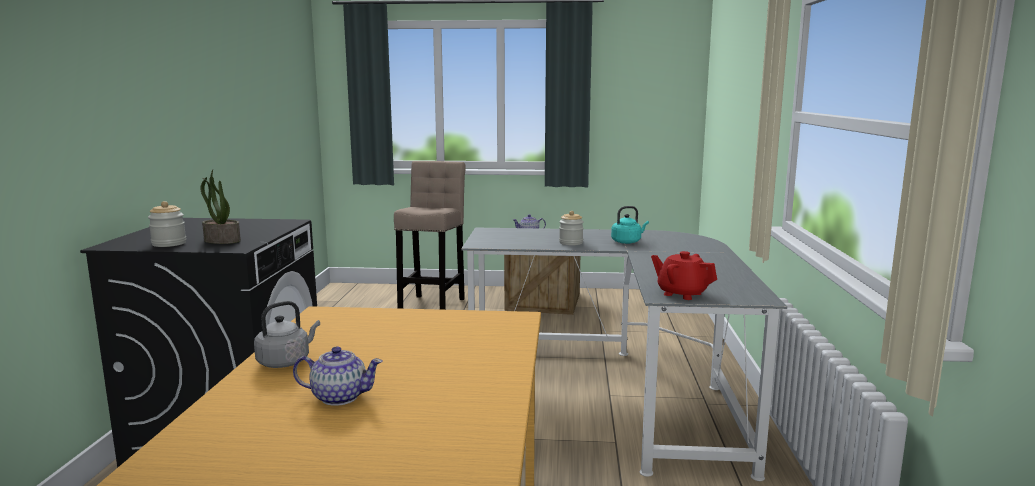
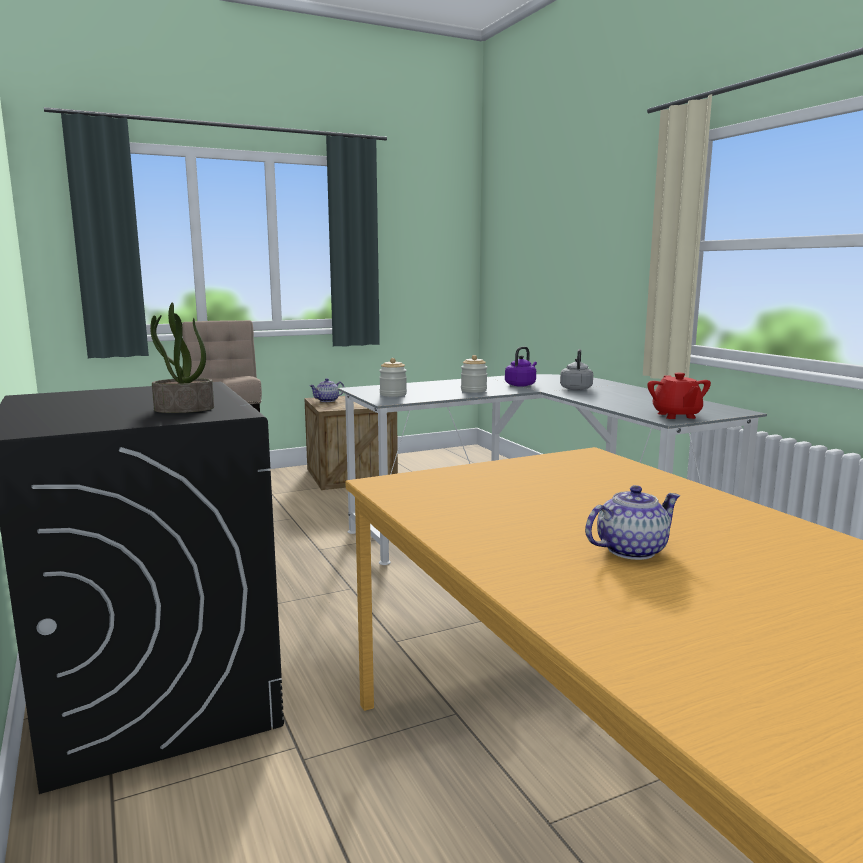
camera: 30 degrees left, 0 degrees up
(169, 244) = (112, 420): jar -> jar (393, 394)
(286, 361) = (480, 533): grey kettle -> grey kettle (576, 388)
(627, 242) = (521, 385): turquoise kettle -> purple kettle
(682, 294) = (676, 415): red teapot -> red teapot turned 105 degrees counterclockwise

